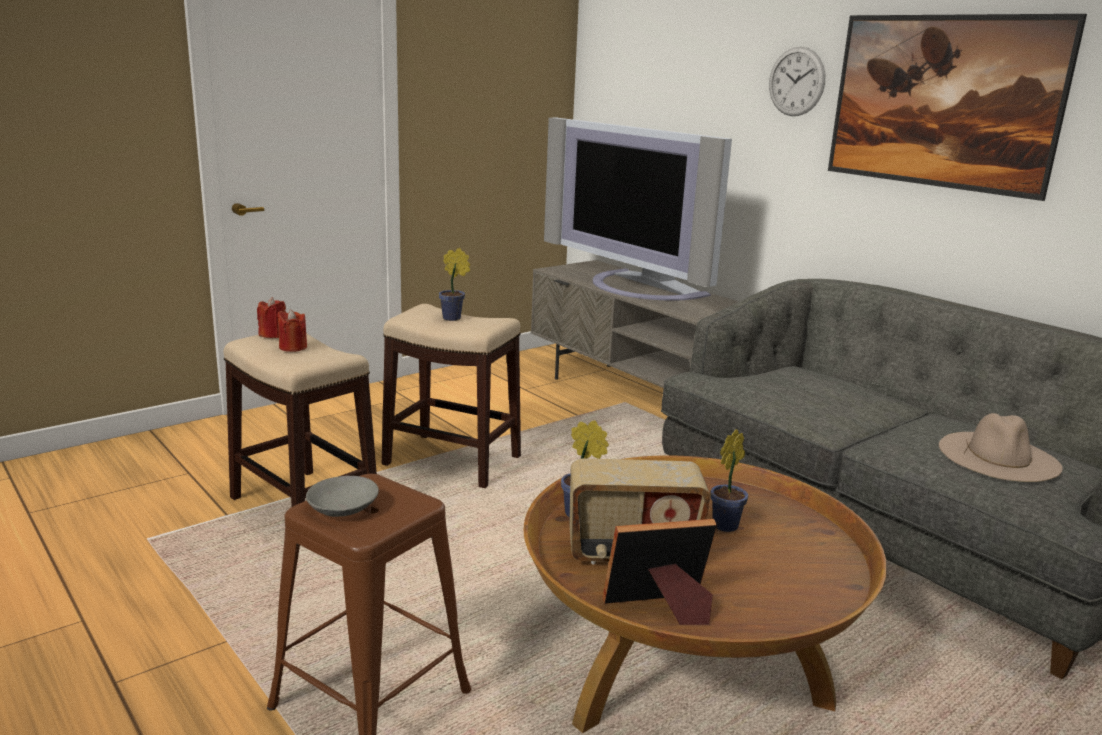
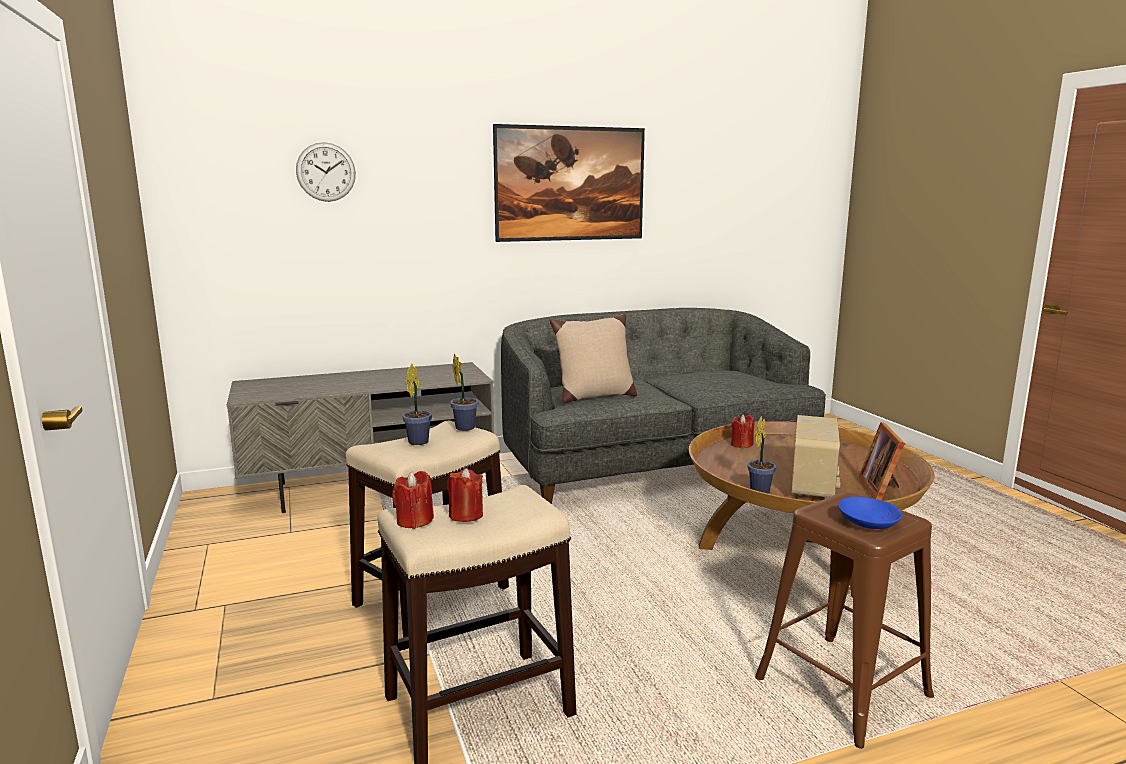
camera: 70 degrees left, 5 degrees down
(342, 509) = (869, 523): grey bowl -> blue bowl
(637, 287) = (354, 382): television -> none
(727, 524) = (773, 456): potted plant -> potted plant (464, 427)
(754, 502) = (741, 445): none -> red candle
(769, 385) = (594, 396): none -> beige pillow
(796, 81) = (452, 175): wall clock -> wall clock (326, 172)
(998, 456) = (730, 377): beige hat -> none

